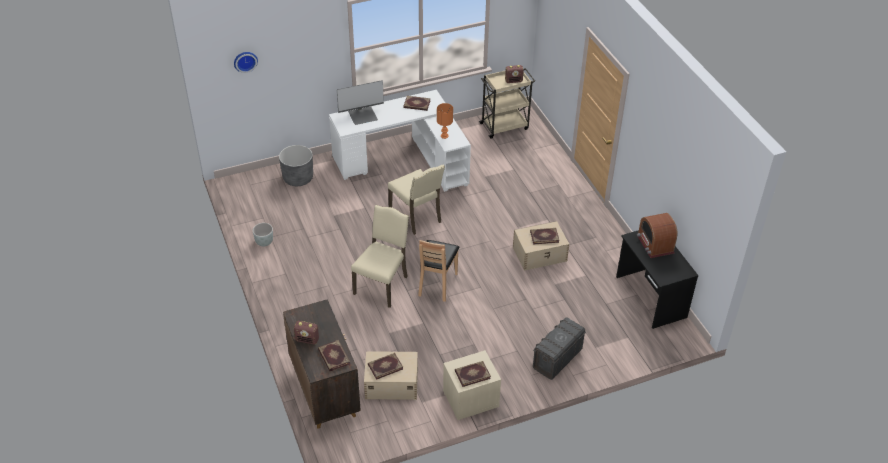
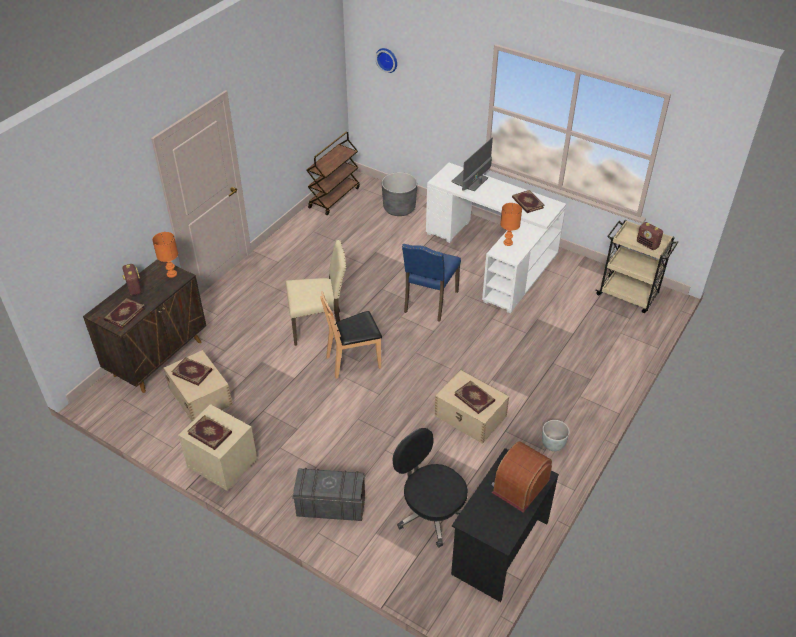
camera: 55 degrees right, 0 degrees up
(242, 205) = (334, 197): none -> brown cart
(264, 242) = (303, 231): grey planter -> grey planter (553, 444)
(312, 311) = (172, 274): none -> orange table lamp
(363, 115) = (470, 181): monitor -> monitor turned 90 degrees clockwise
(417, 217) = (429, 302): beige chair -> blue chair
(600, 313) = (431, 512): none -> black office chair

